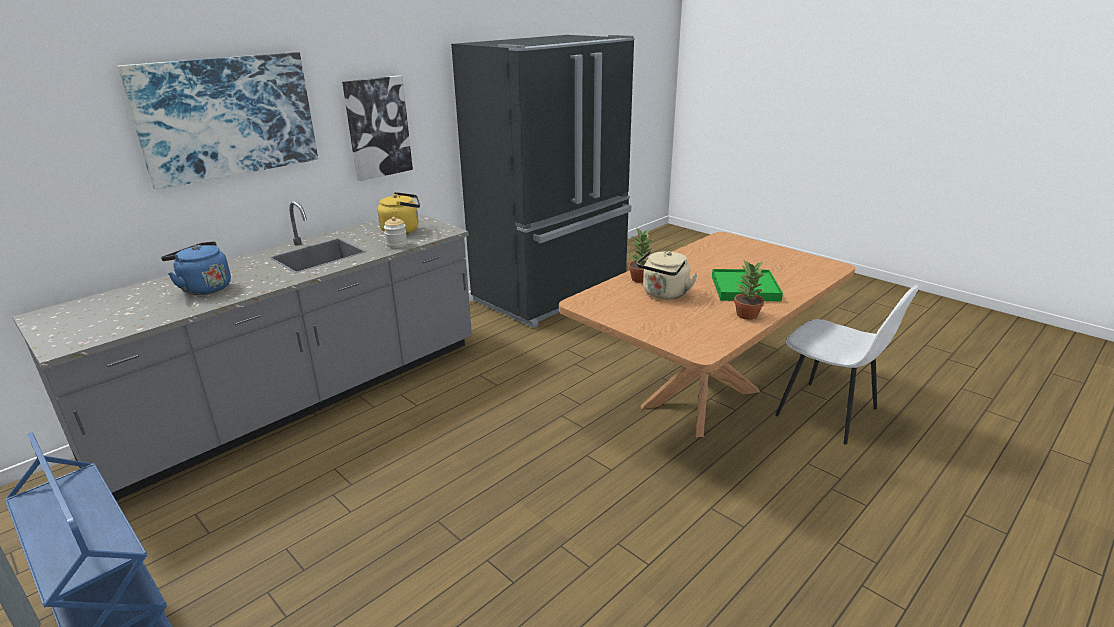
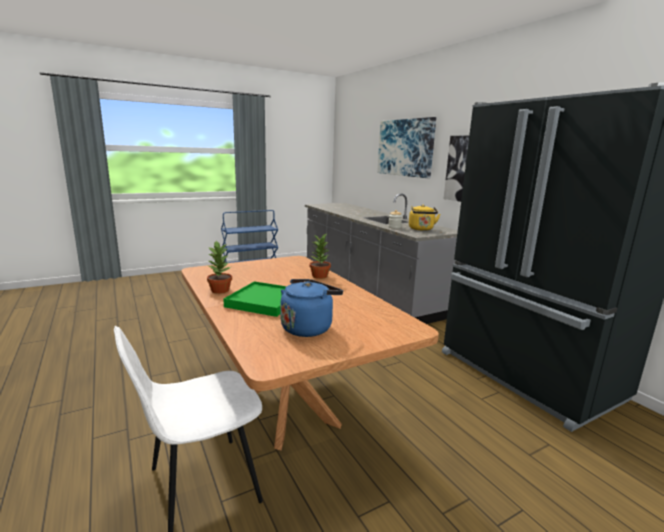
camera: 105 degrees right, 10 degrees down
(204, 288) = (353, 211): blue kettle -> blue kettle (308, 327)
(664, 294) = (285, 277): beige kettle -> none

